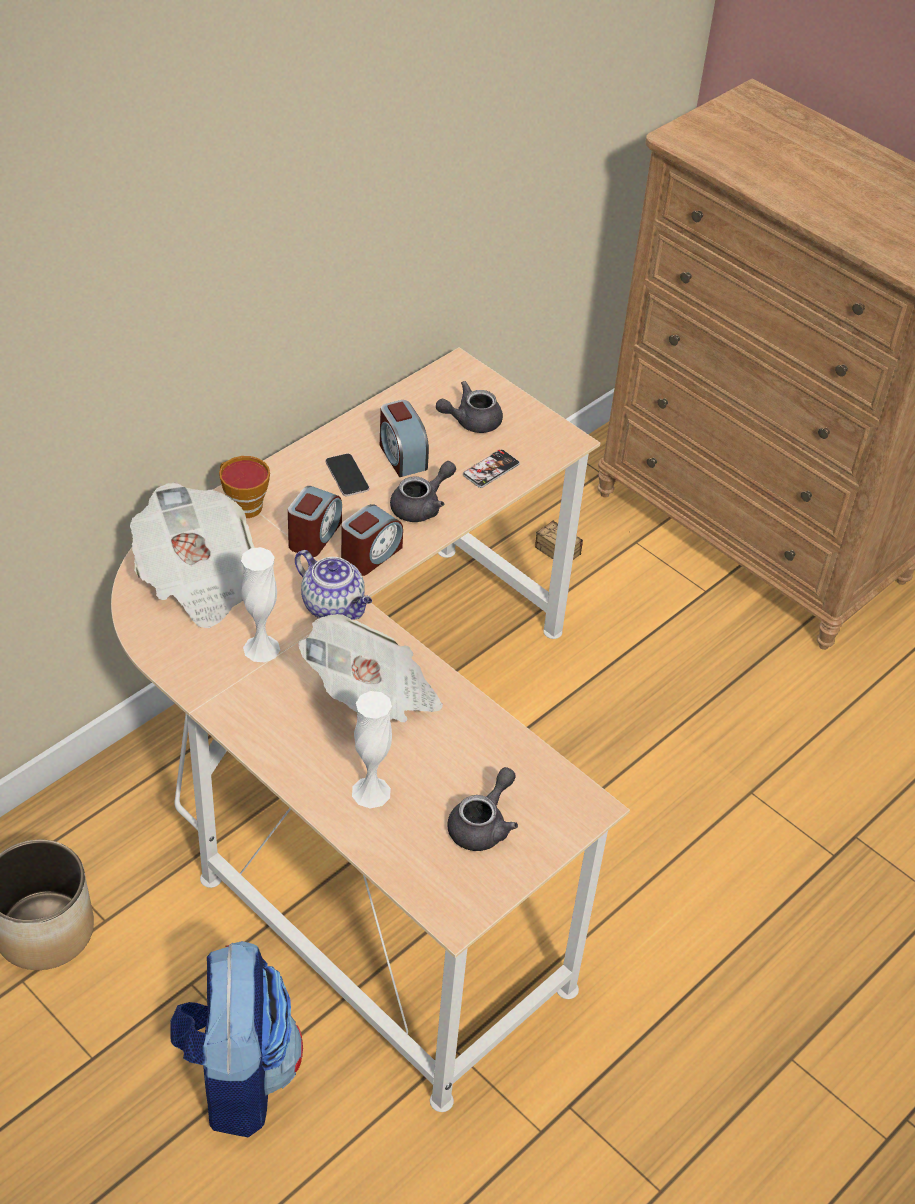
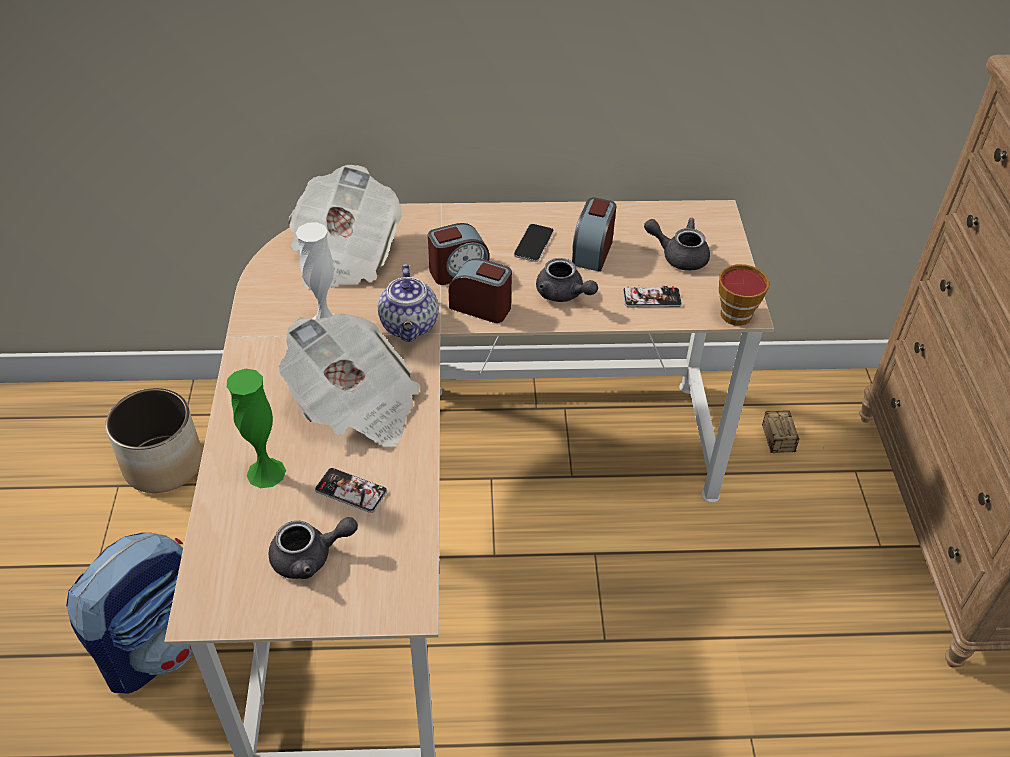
camera: 45 degrees right, 0 degrees up
(242, 505) = (435, 223): cup -> cup (734, 311)
(370, 555) = (481, 306): alarm clock -> alarm clock turned 150 degrees counterclockwise
(371, 792) = (266, 473): white vase -> green vase
(422, 506) = (563, 294): grey teapot -> grey teapot turned 45 degrees clockwise
(451, 760) = (351, 491): none -> phone

